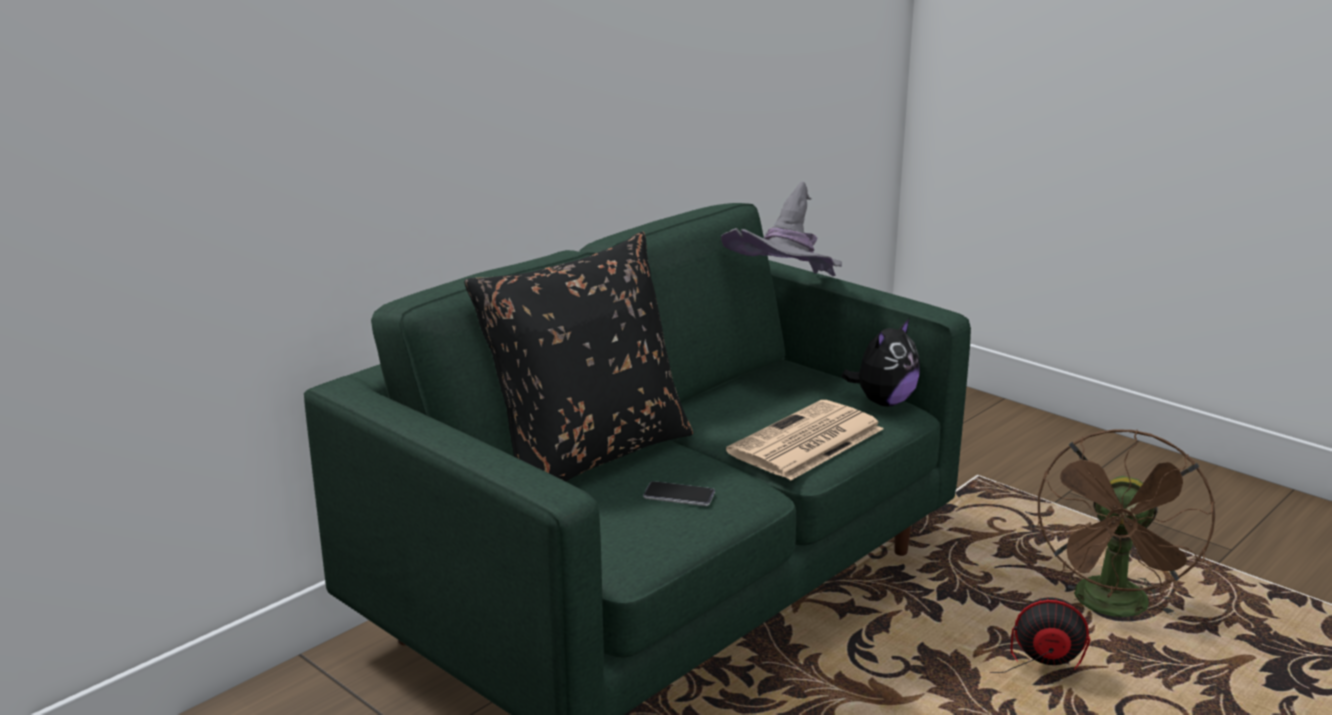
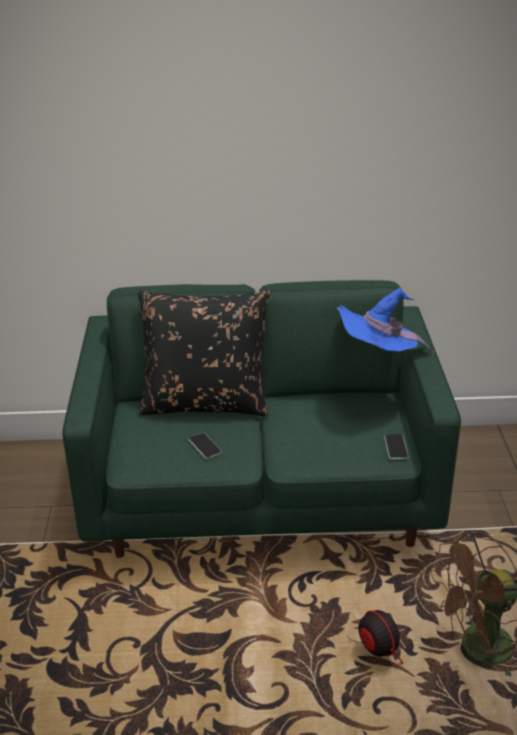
camera: 45 degrees right, 10 degrees up
(787, 297) = (378, 356): grey hat -> blue hat
(805, 442) = (311, 449): newspaper -> none
(883, 402) = (396, 447): plush toy -> phone

